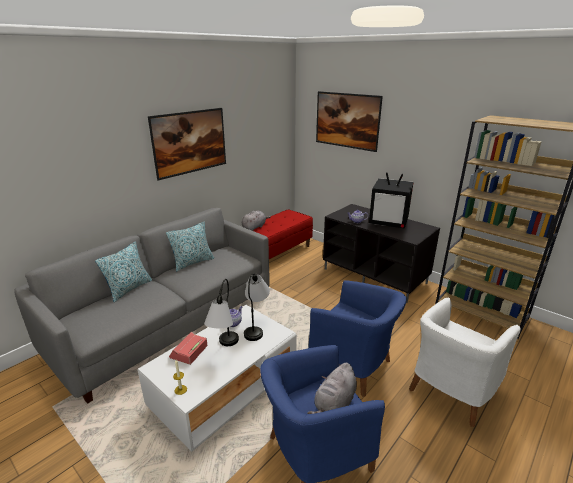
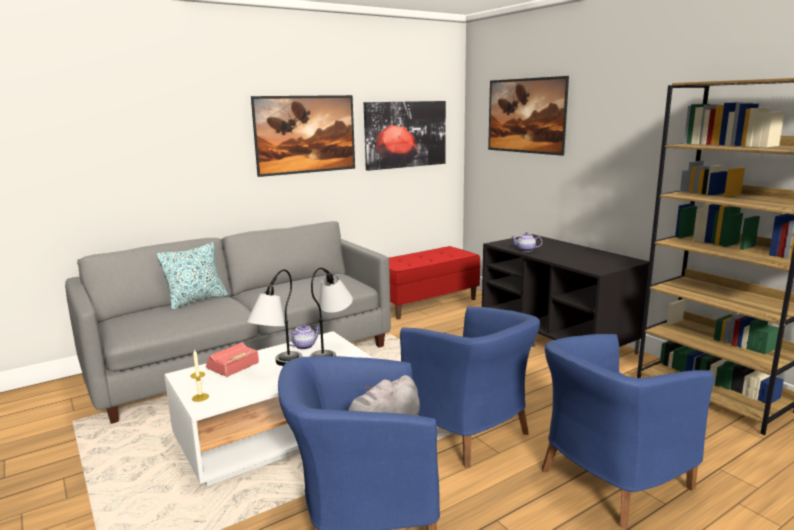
camera: 15 degrees right, 10 degrees down
(193, 262) = (287, 283): pillow -> none
(254, 227) = (392, 260): grey plush toy -> none
(258, 133) = (405, 134): none -> picture
(389, 222) = (575, 253): television -> none
(451, 390) = (610, 480): white armchair -> blue armchair

